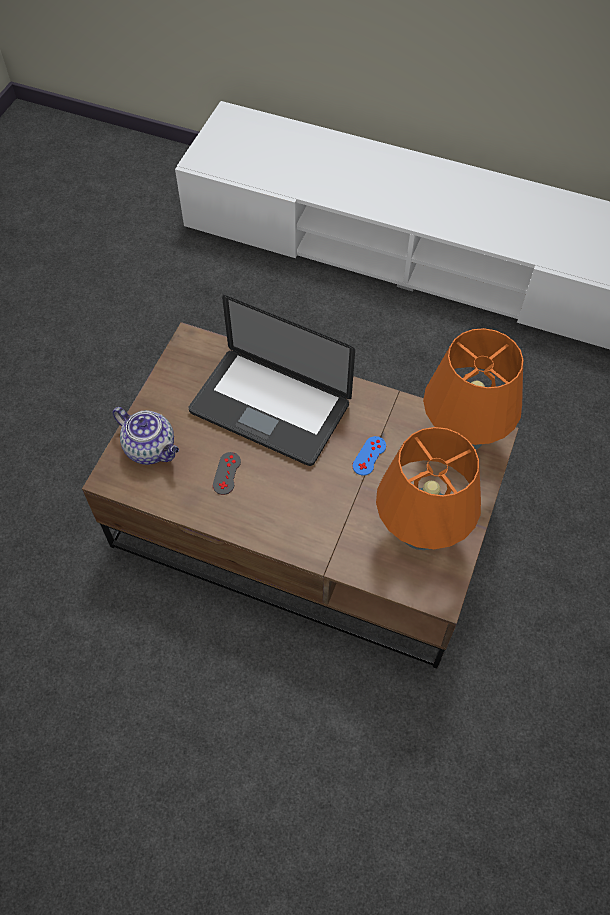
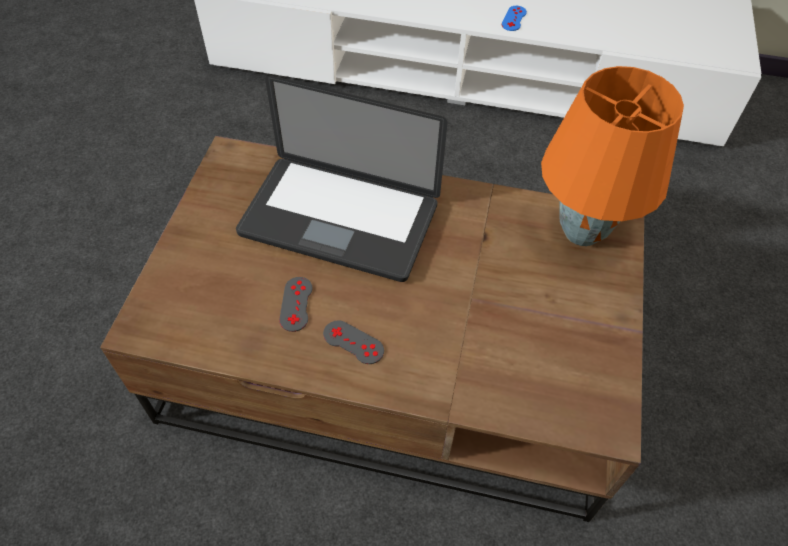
camera: 10 degrees left, 5 degrees down
(151, 448) = (192, 284): teapot -> none
(265, 508) = (353, 342): none -> grey game controller
(369, 456) = (474, 261): blue game controller -> blue game controller (514, 18)
(420, 535) = (563, 351): orange table lamp -> none

